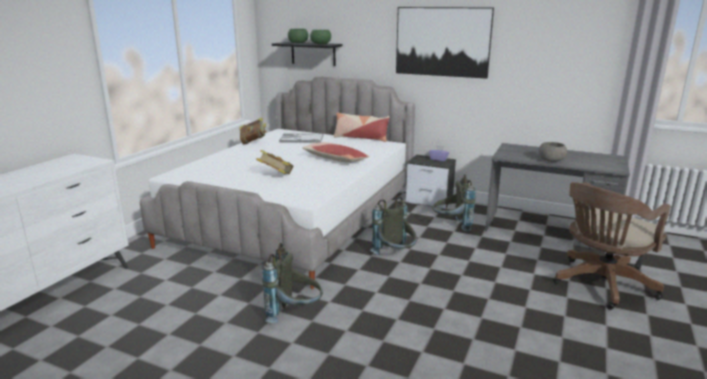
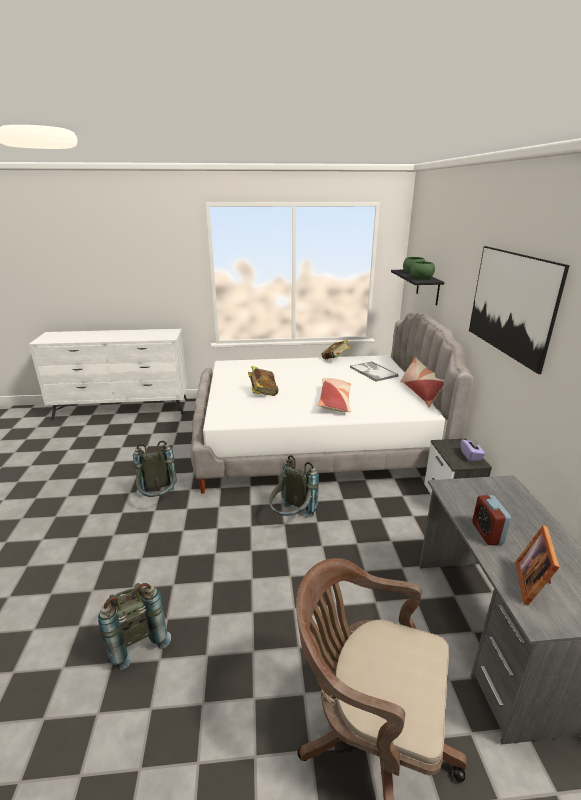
camera: 60 degrees right, 5 degrees up
(451, 226) = (403, 535): grey backpack -> grey backpack (134, 639)
(551, 160) = (487, 533): grey bowl -> alarm clock
(593, 163) = (534, 584): none -> picture frame

